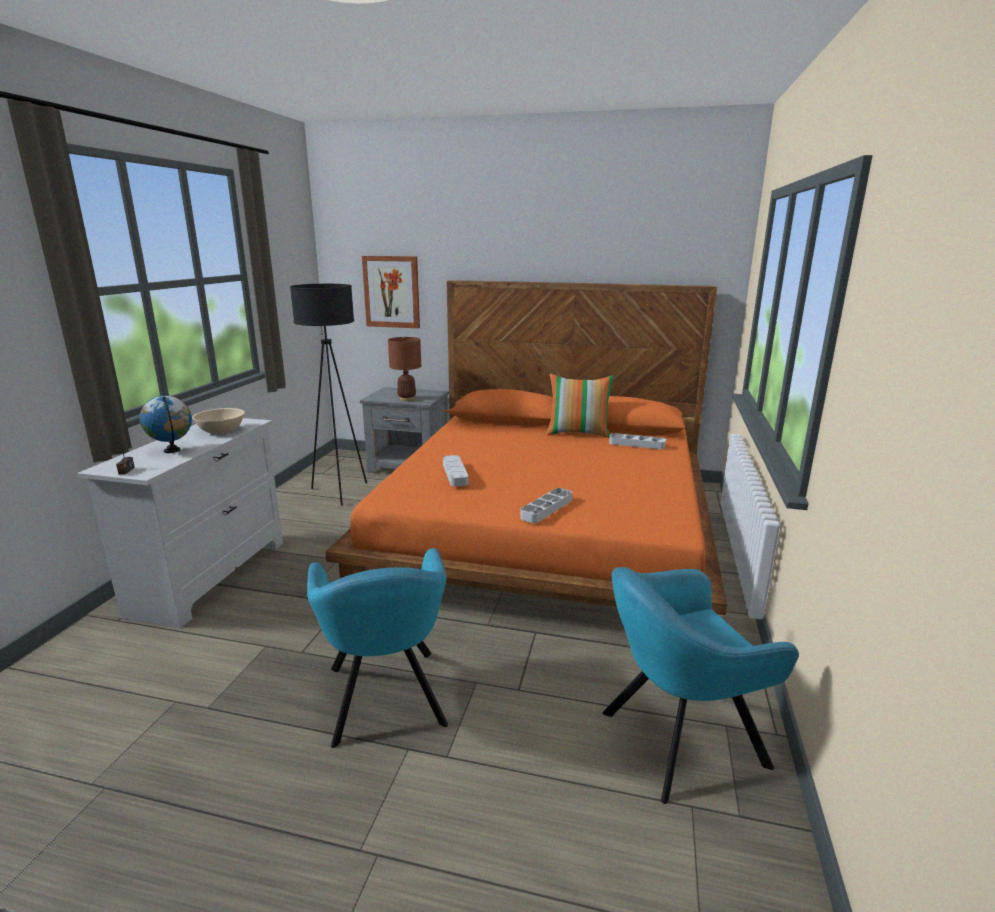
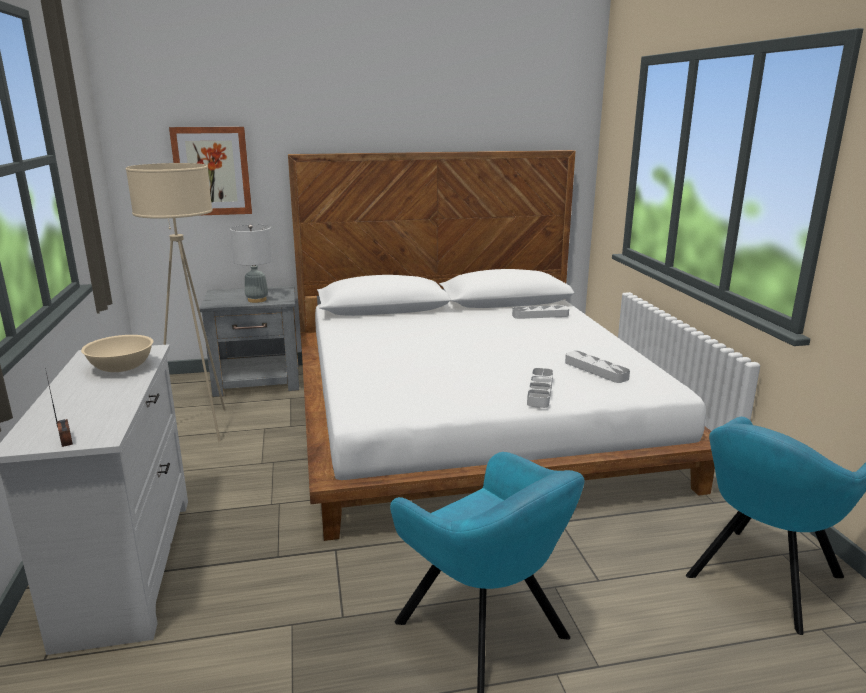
camera: 25 degrees left, 0 degrees up
(172, 450) = (91, 402): globe -> none
(340, 492) = (201, 427): black floor lamp -> beige floor lamp
(406, 399) = (257, 300): brown table lamp -> grey table lamp
(455, 474) = (410, 373): grey tray -> grey tray (596, 370)
(546, 528) = (471, 418): orange bed -> white bed
(578, 433) = (473, 312): pillow -> none

